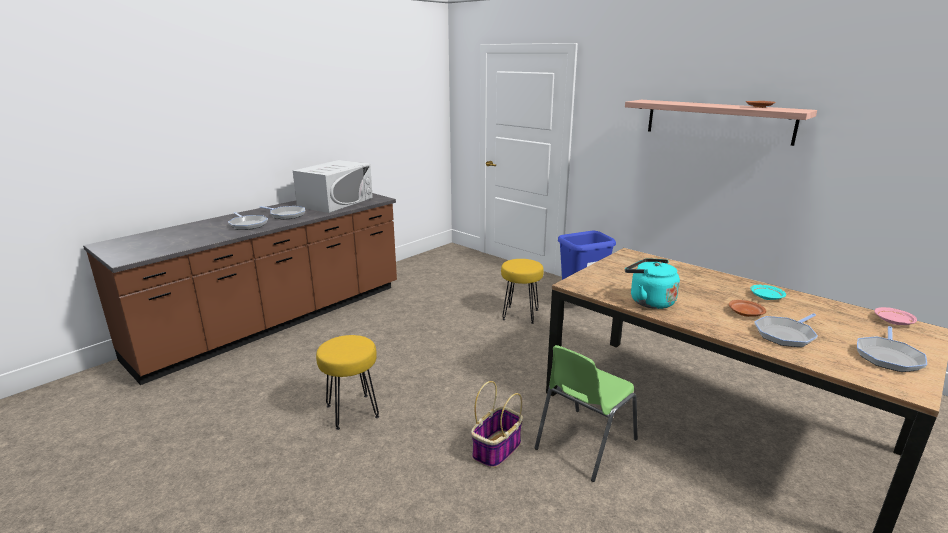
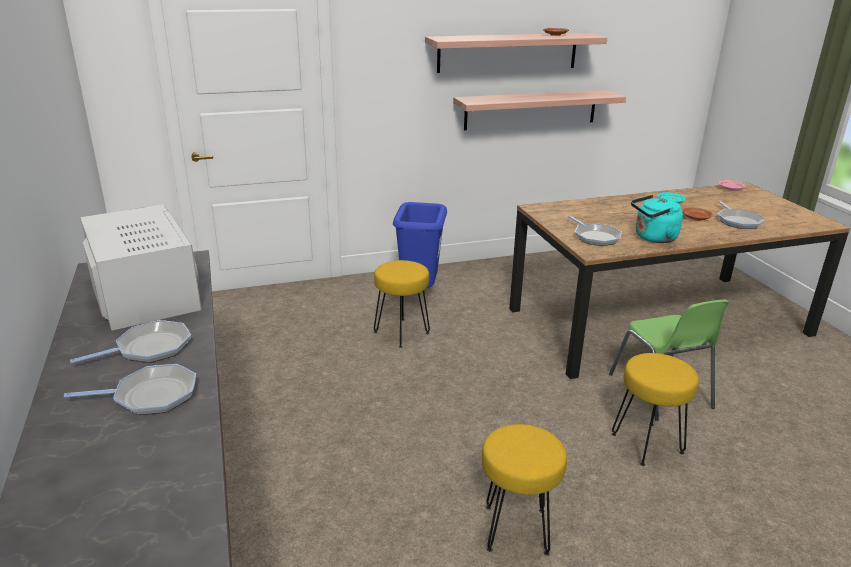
camera: 60 degrees left, 5 degrees up
(496, 450) = (648, 444): basket -> yellow stool
(738, 181) = (531, 109): none -> shelf
(888, 357) = (780, 210): frying pan -> frying pan (595, 237)

